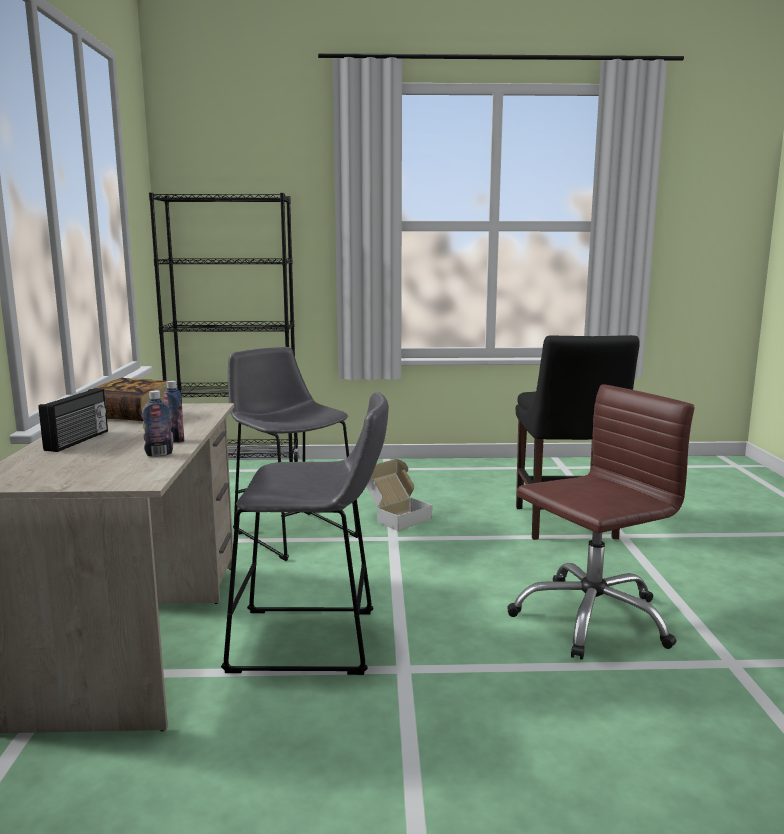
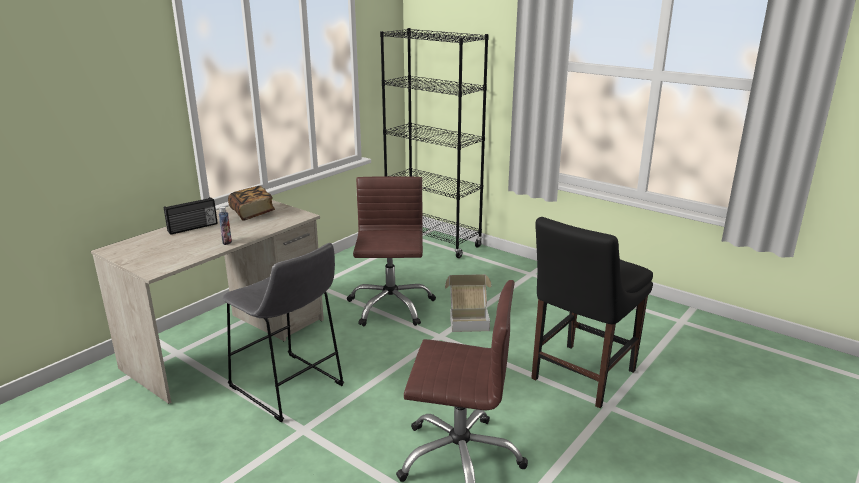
camera: 40 degrees right, 10 degrees up
(159, 454) = (199, 252): bottle -> none
(292, 532) = (390, 306): grey stool -> brown office chair

